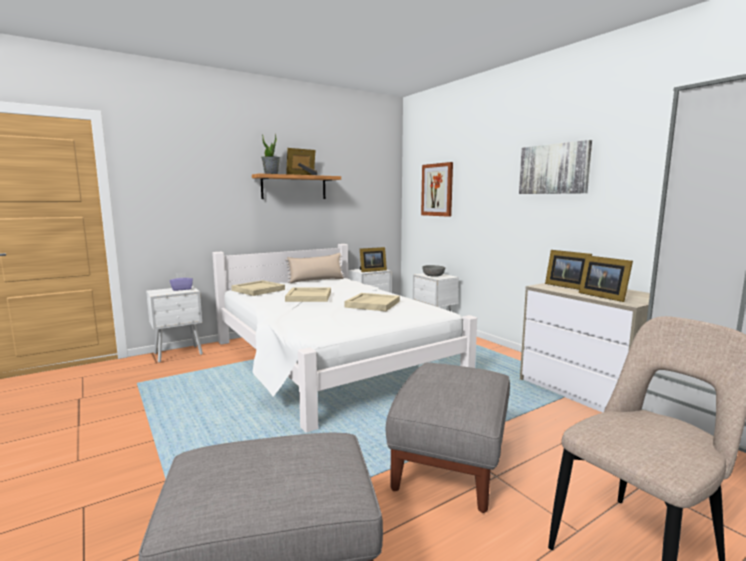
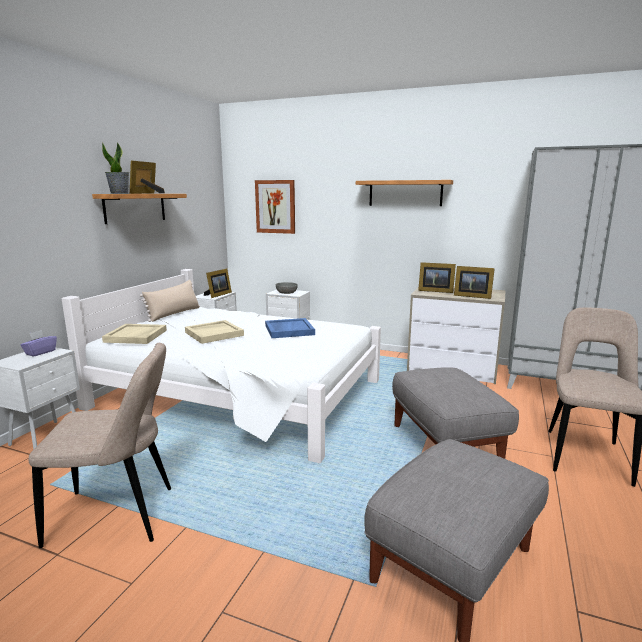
camera: 35 degrees left, 5 degrees up
(135, 416) = (118, 516): none -> beige chair
(372, 304) = (288, 330): beige tray -> blue tray
(554, 169) = (405, 193): picture -> shelf

